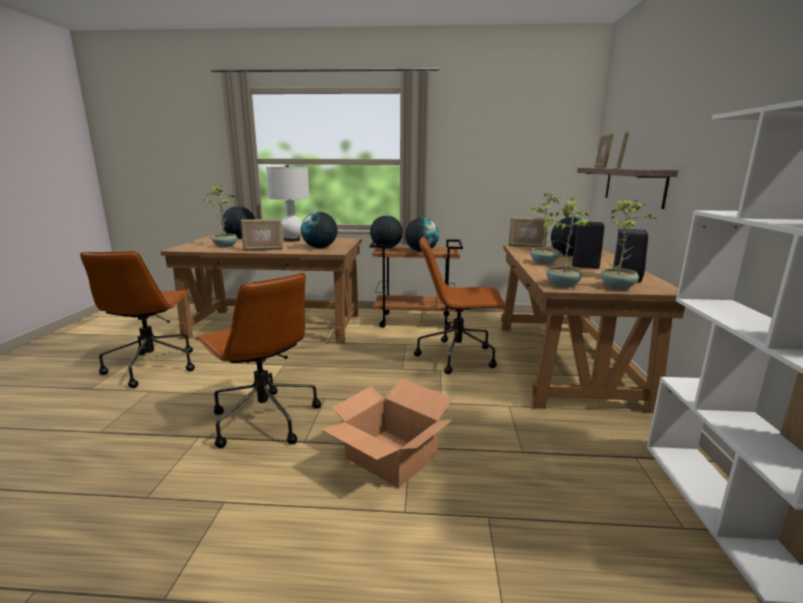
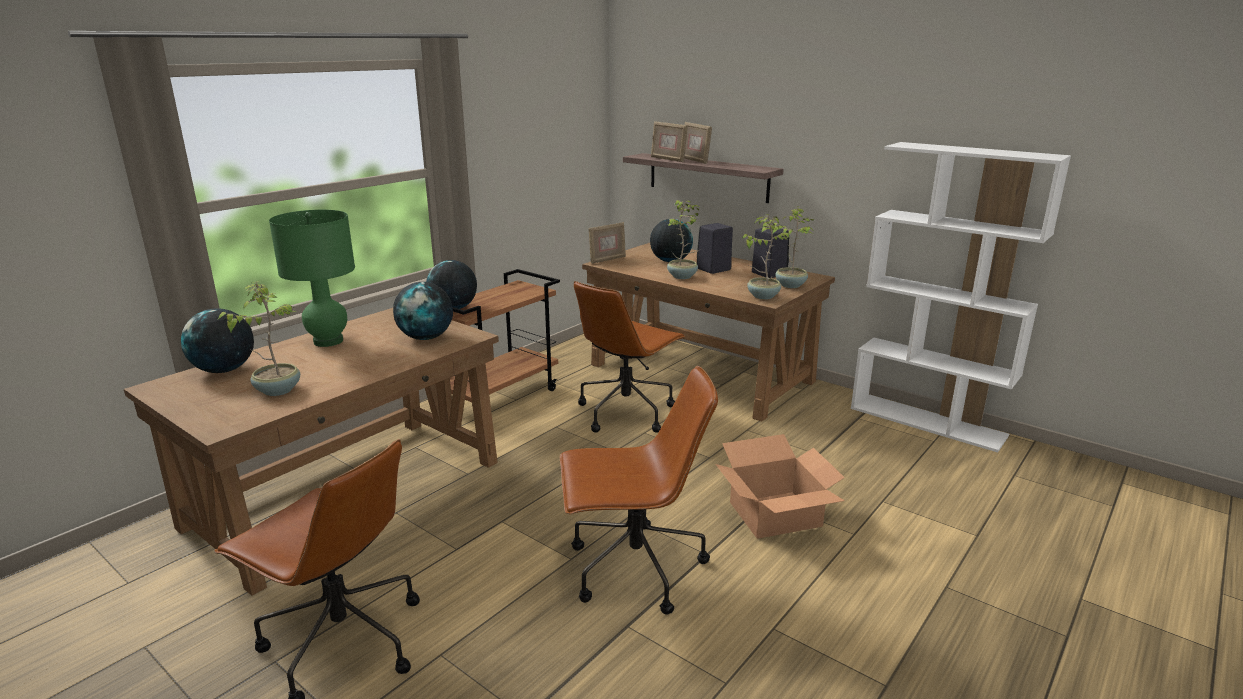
camera: 55 degrees left, 5 degrees up
(263, 250) = (369, 371): picture frame -> none
(292, 240) = (328, 341): white table lamp -> green table lamp
(421, 251) = (507, 299): globe -> none

